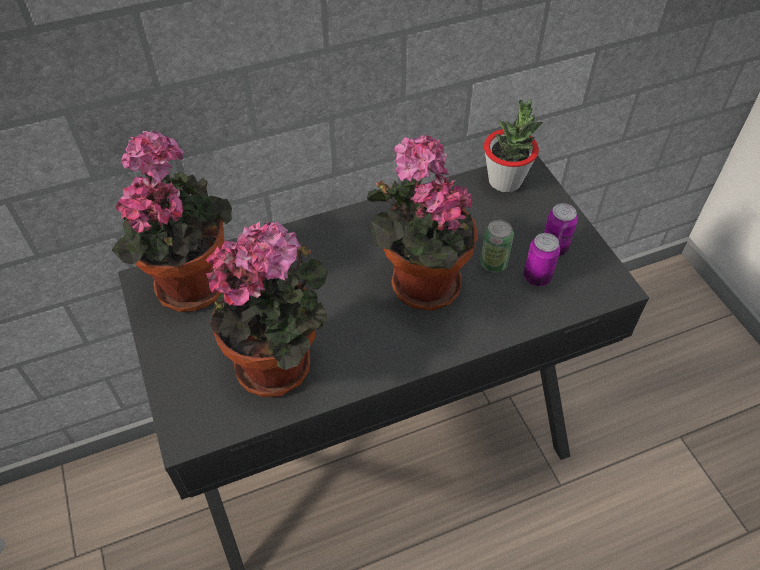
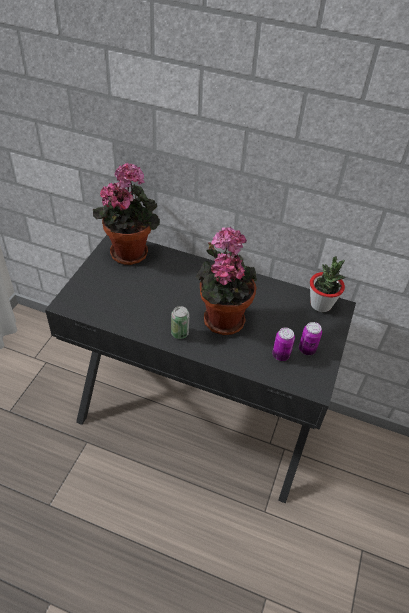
camera: 40 degrees right, 5 degrees down
(280, 364) = (127, 306): potted plant -> none
(493, 263) = (267, 334): can -> can (179, 333)

